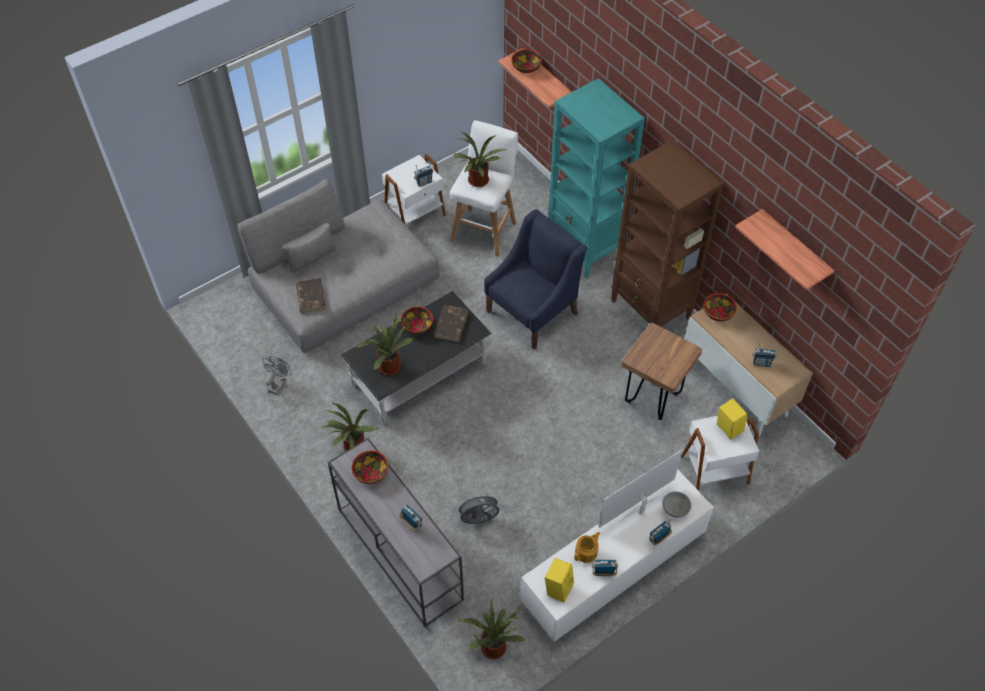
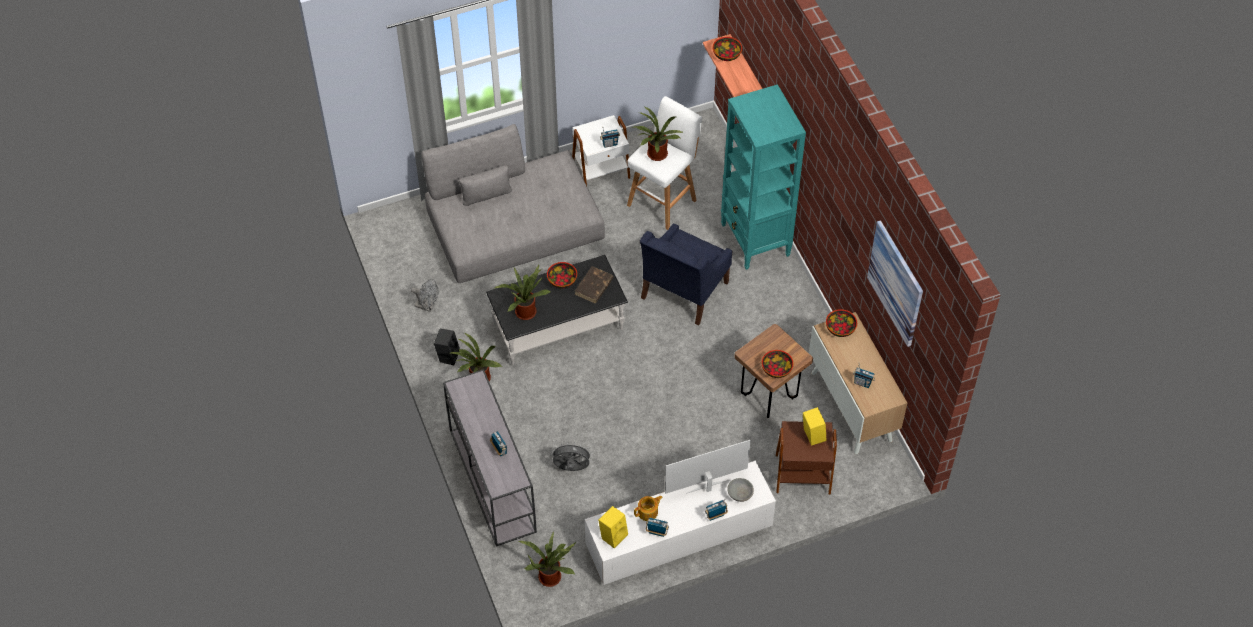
camera: 15 degrees right, 0 degrees up
(278, 383) = (427, 306): grey fan -> grey fan turned 75 degrees clockwise
(310, 296) = (475, 232): brown book -> none
(314, 430) = (447, 355): none -> black speaker
(370, 473) = (477, 399): bowl -> bowl (776, 369)
(533, 311) = (683, 290): blue armchair -> blue armchair turned 150 degrees clockwise
(651, 310) = (797, 313): brown bookcase -> none
(714, 468) = (802, 473): white side table -> brown side table
(794, 249) = (896, 283): shelf -> picture

